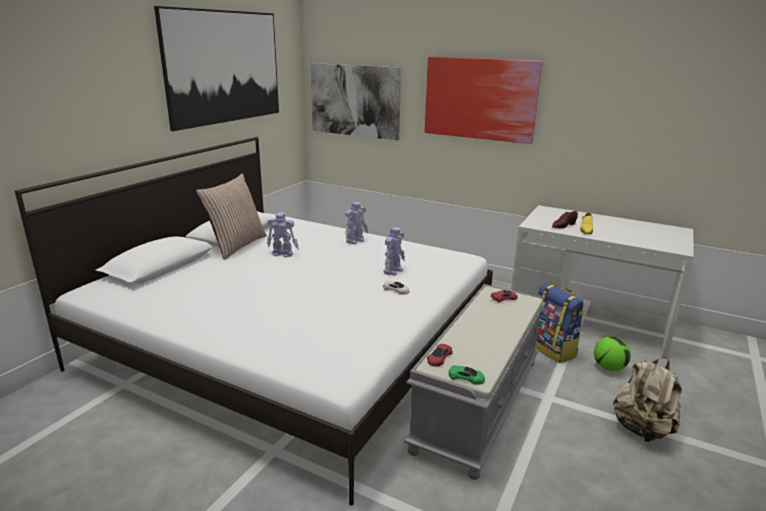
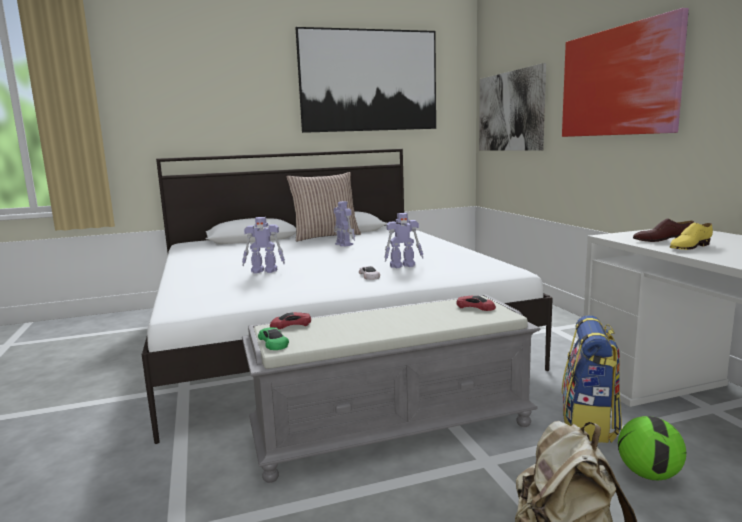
camera: 45 degrees right, 10 degrees down
(355, 241) = (425, 245): toy robot -> toy robot (265, 271)

